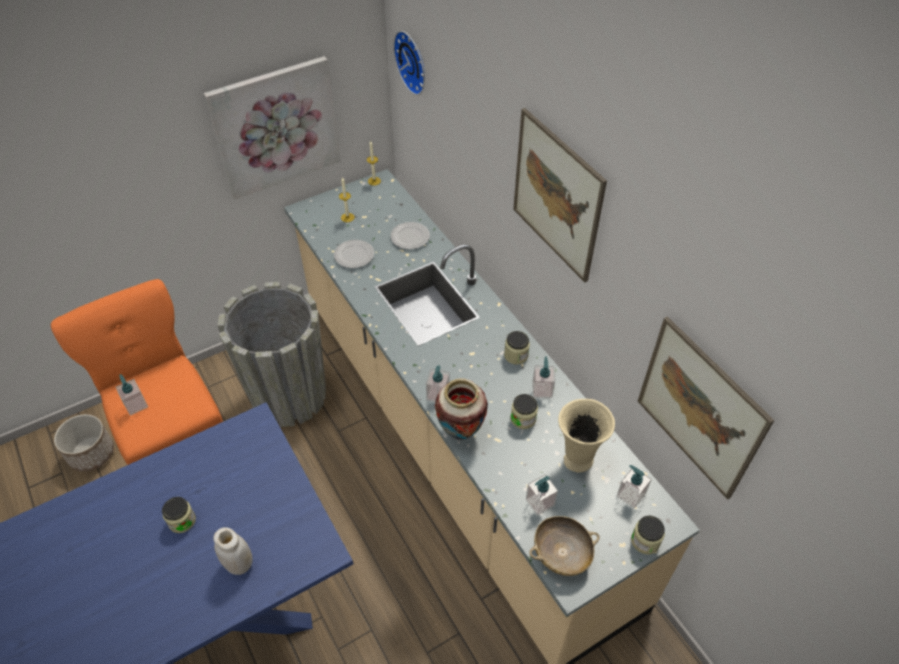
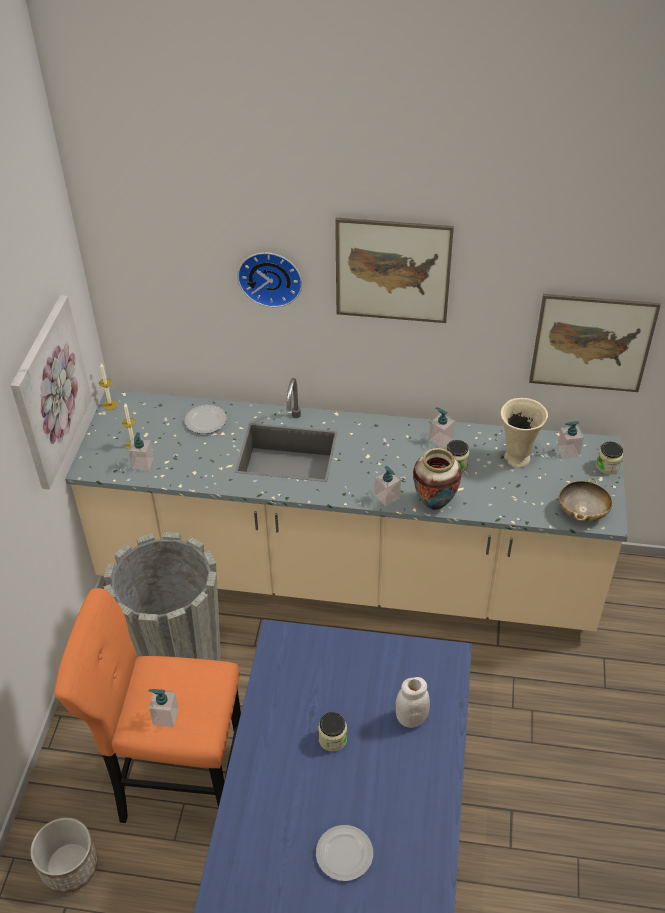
camera: 50 degrees left, 5 degrees down
(354, 256) = (184, 465): plate -> plate (344, 855)
(413, 61) = (143, 254): wall clock -> wall clock (270, 277)
(516, 355) = (395, 434): jar -> none
(540, 502) = (533, 498): soap dispenser -> soap dispenser (142, 464)

